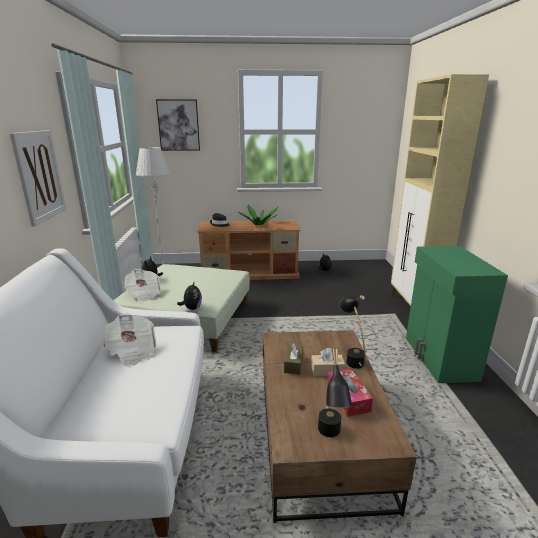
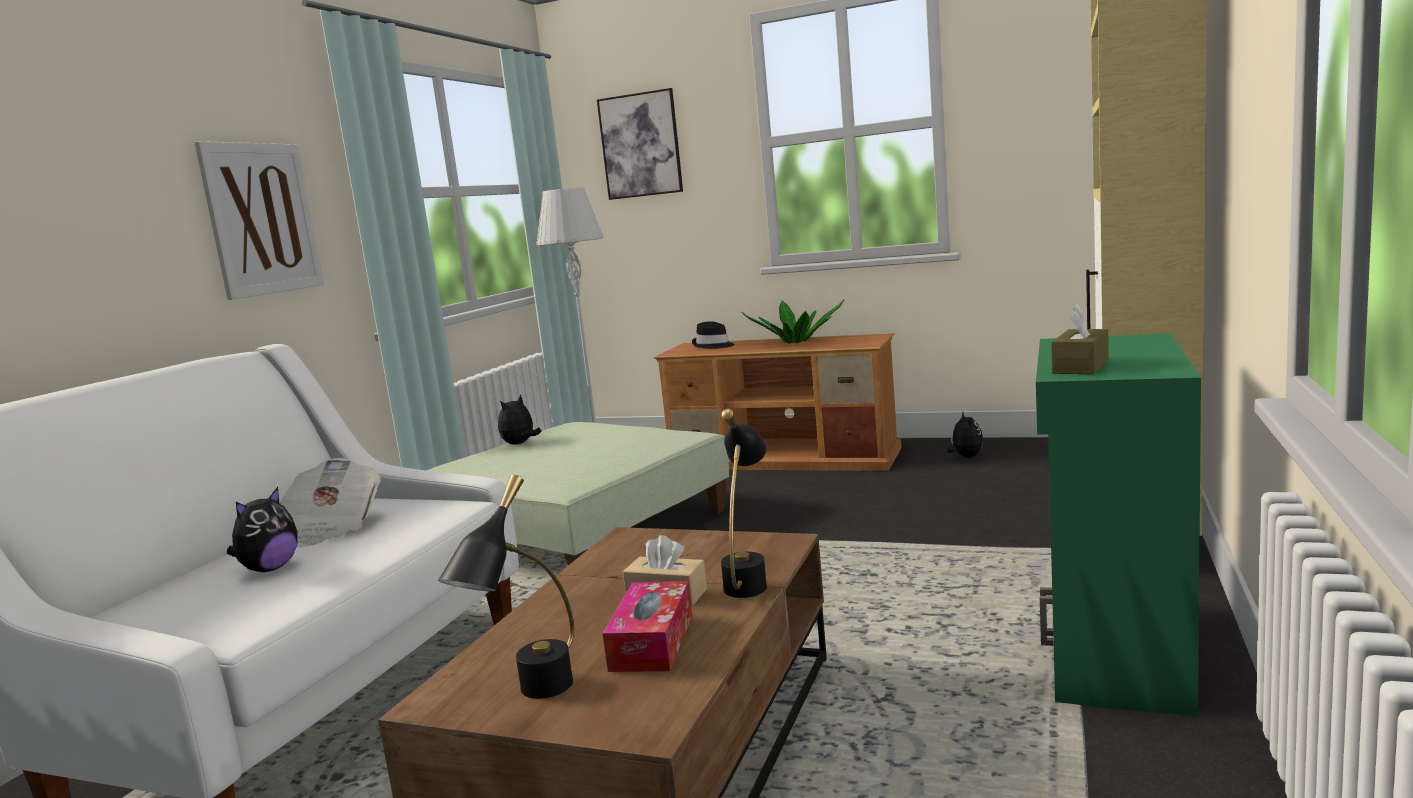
camera: 25 degrees right, 10 degrees down
(144, 294) = (481, 463): newspaper -> none
(192, 308) = (538, 487): plush toy -> plush toy (269, 569)
(293, 364) = (610, 580): brown tissue box -> brown tissue box (1080, 366)

